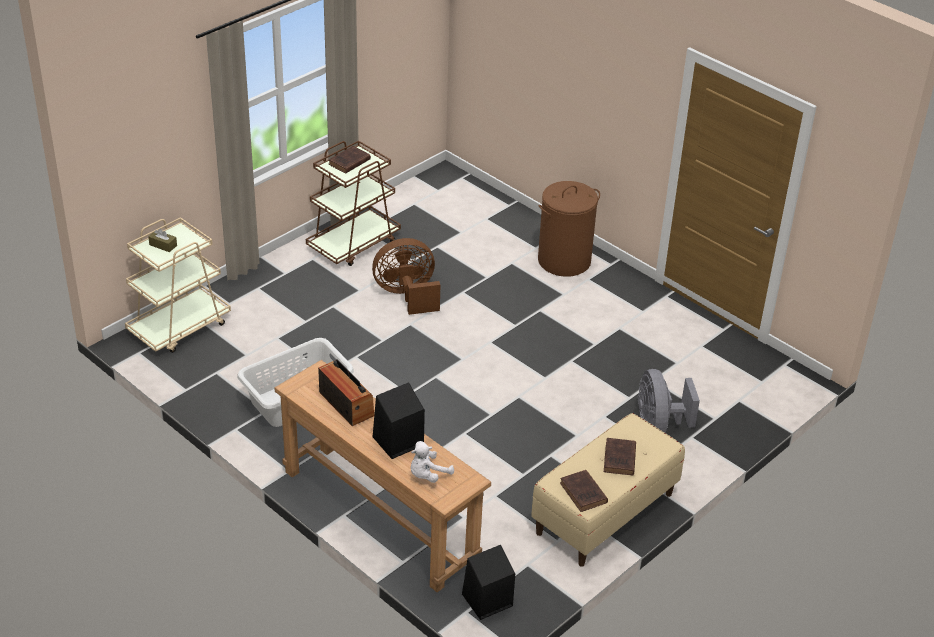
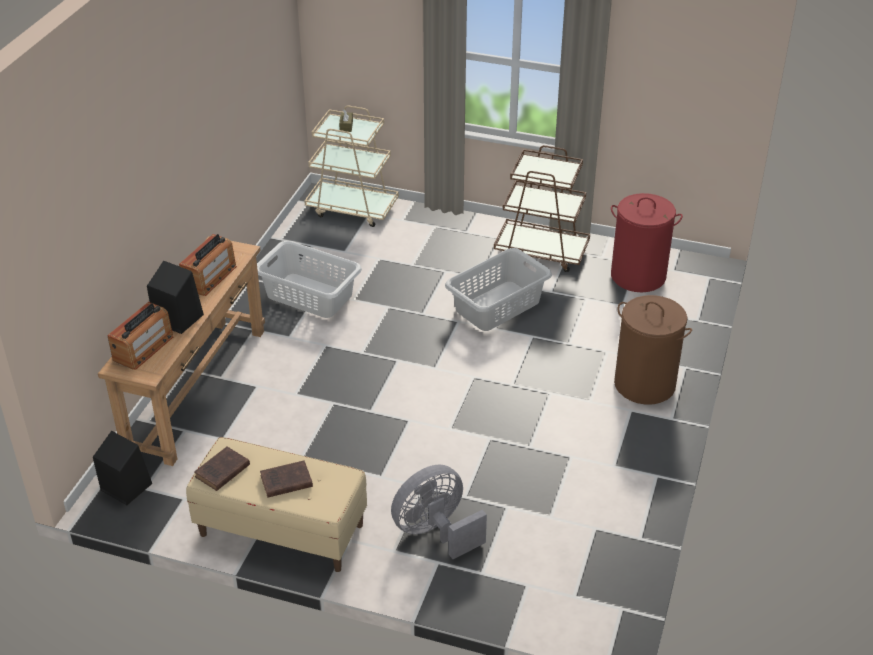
camera: 65 degrees right, 0 degrees up
(348, 162) = (549, 167): brown book -> none
(407, 295) = (496, 306): brown fan -> grey laundry basket
(427, 475) = (143, 348): white plush toy -> radio
(431, 209) = (638, 276): none -> red laundry basket

